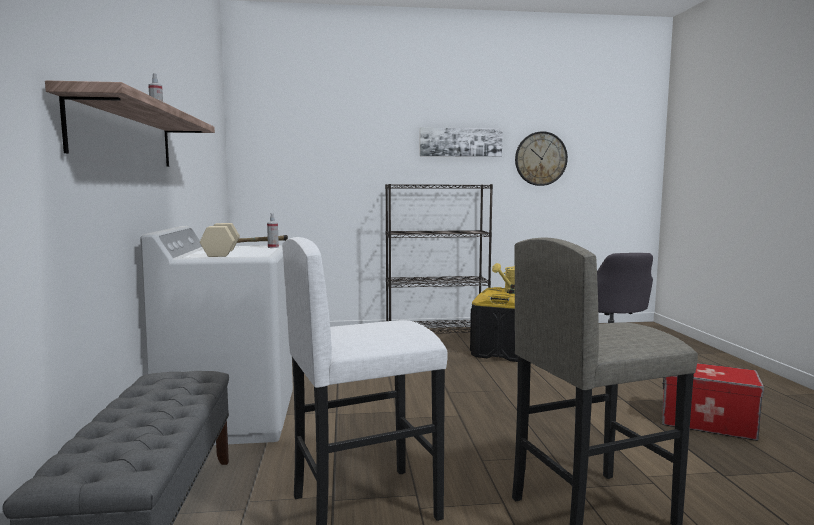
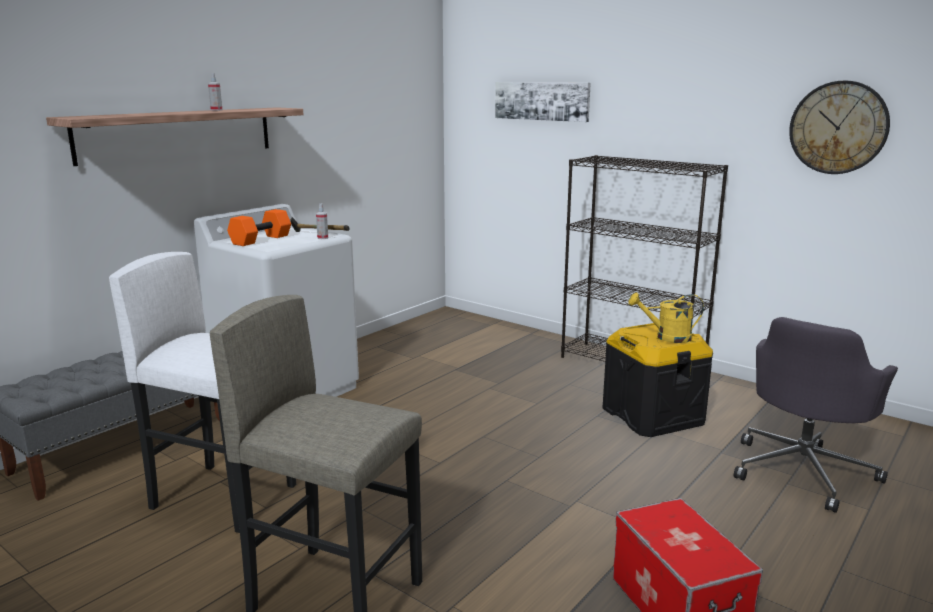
camera: 45 degrees right, 10 degrees up
(222, 253) = (261, 240): beige dumbbell -> orange dumbbell
(460, 142) = (705, 97): picture -> picture (541, 101)

